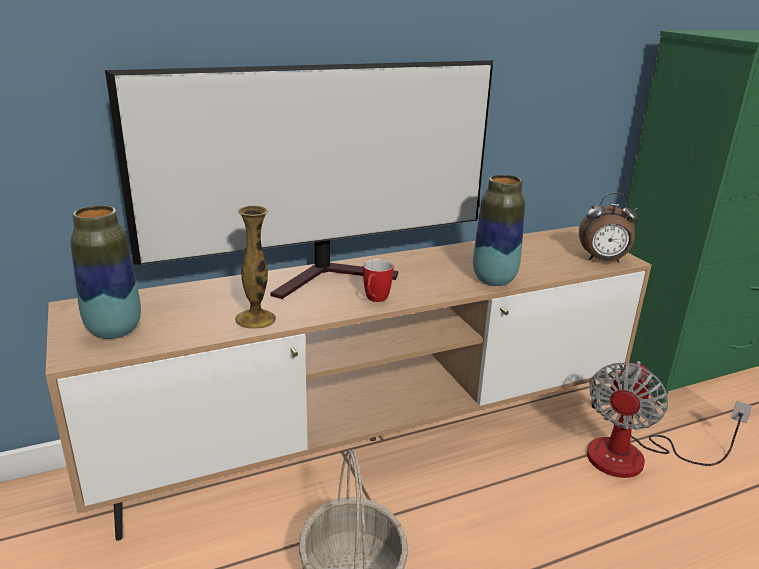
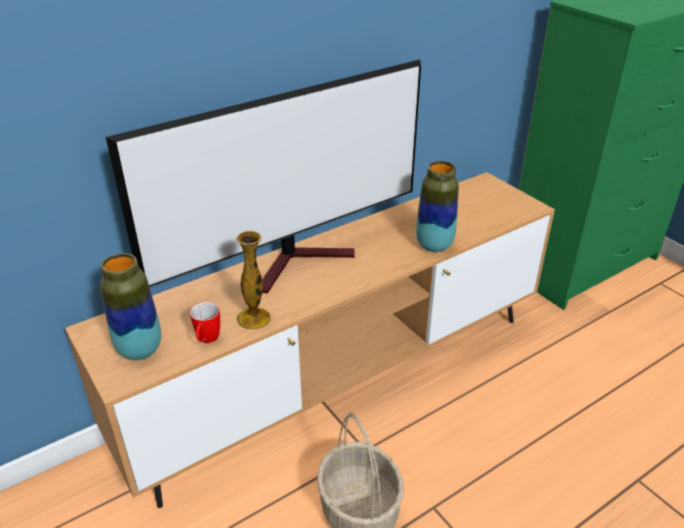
camera: 10 degrees left, 10 degrees up
(375, 300) = (344, 282): mug -> mug (207, 341)
(603, 260) = (516, 210): alarm clock -> none
(635, 457) = (549, 362): fan -> none

